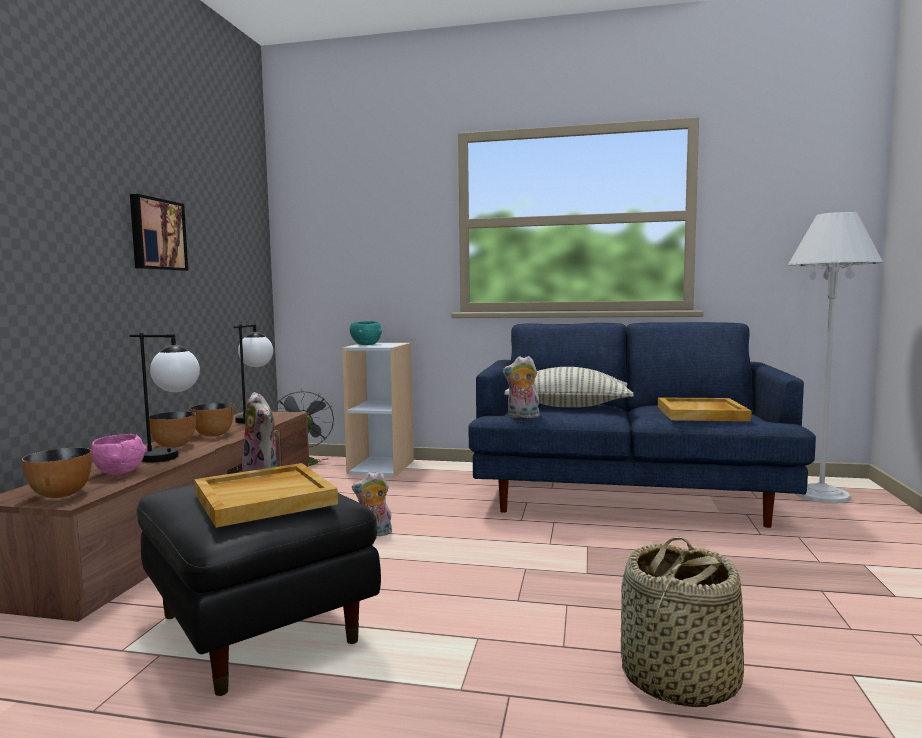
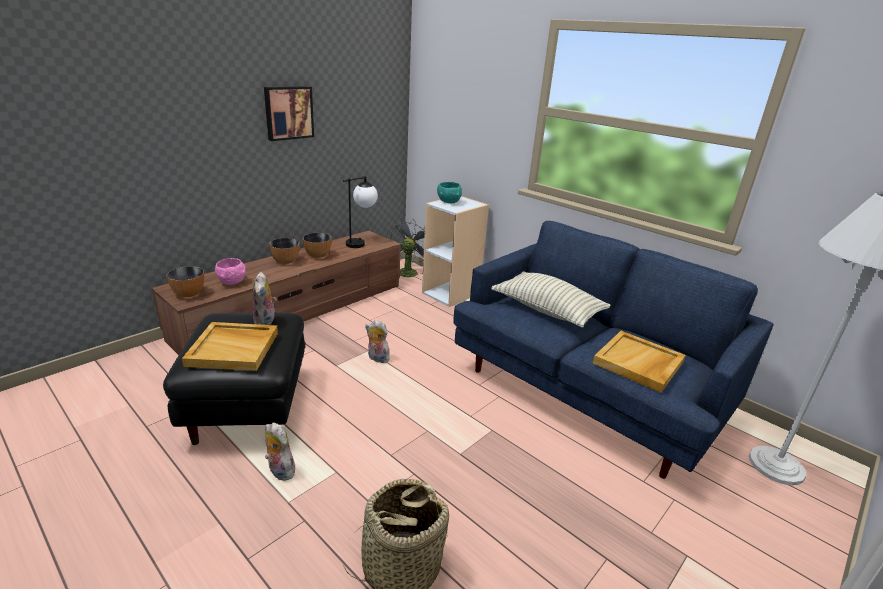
camera: 30 degrees right, 20 degrees up
(172, 458) = (269, 276): table lamp -> none
(522, 417) = (491, 313): plush toy -> plush toy (279, 471)

